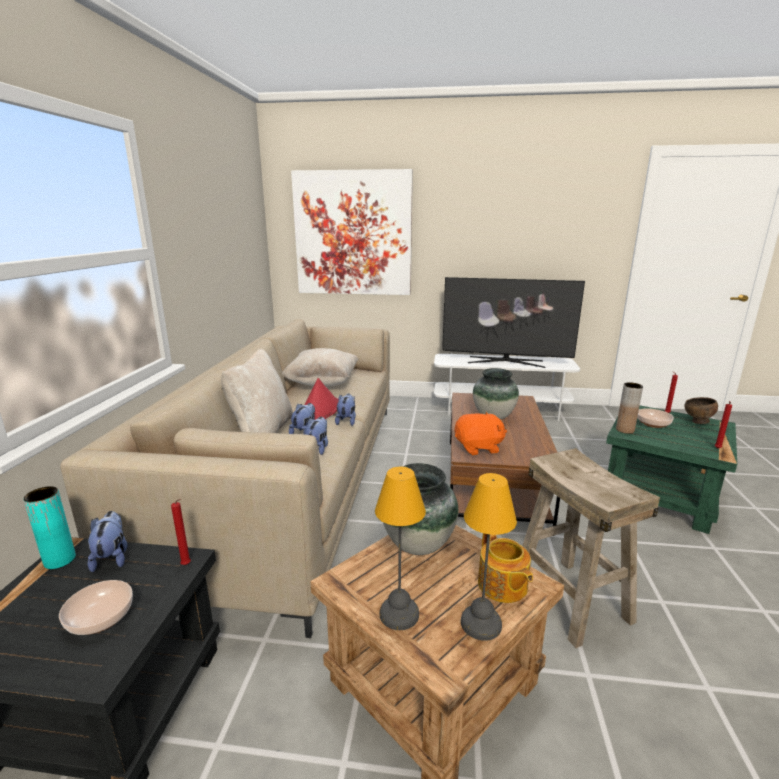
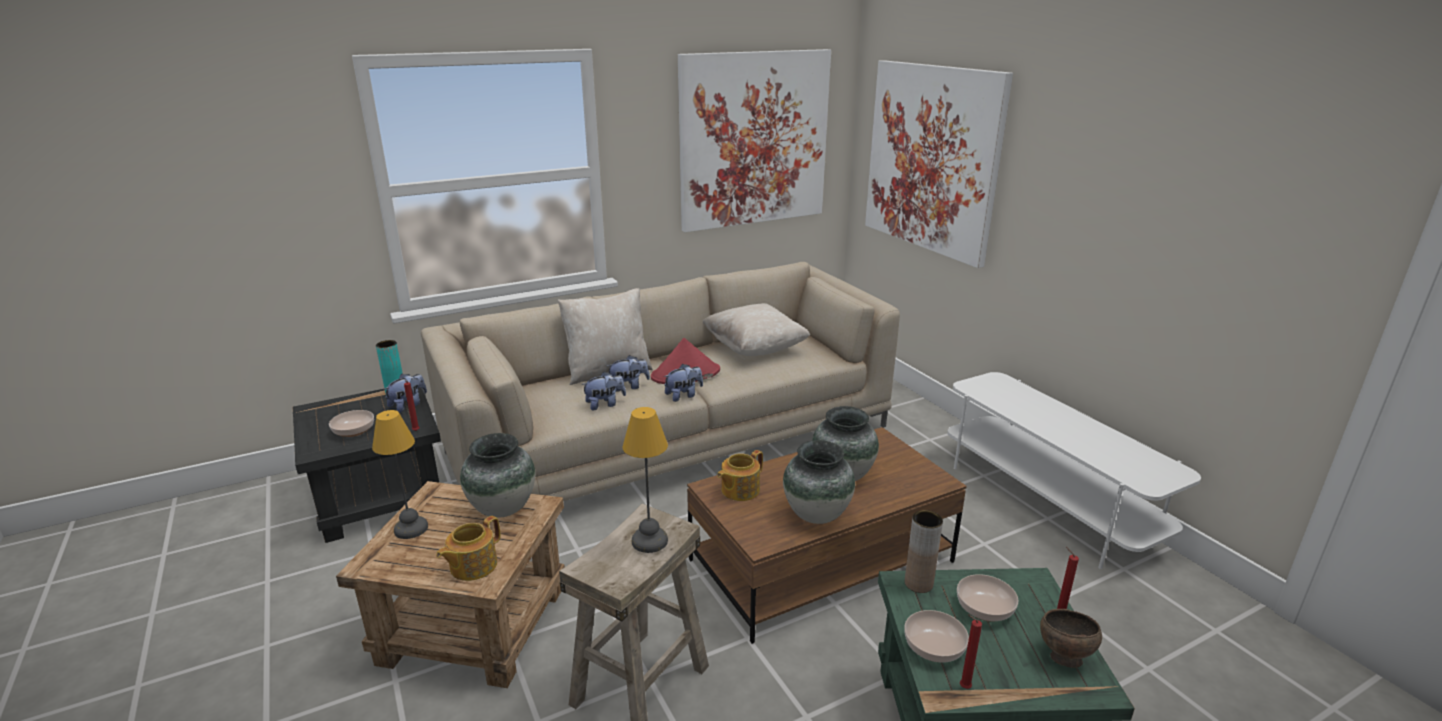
camera: 55 degrees right, 5 degrees up
(230, 229) = (754, 139): none -> picture
(479, 448) = (739, 490): orange plush toy -> teapot
(481, 622) = (421, 567): table lamp -> table lamp (651, 540)
(505, 361) = (1061, 426): television -> none
(529, 436) = (816, 515): none -> vase
(682, 444) = (933, 647): none -> bowl

